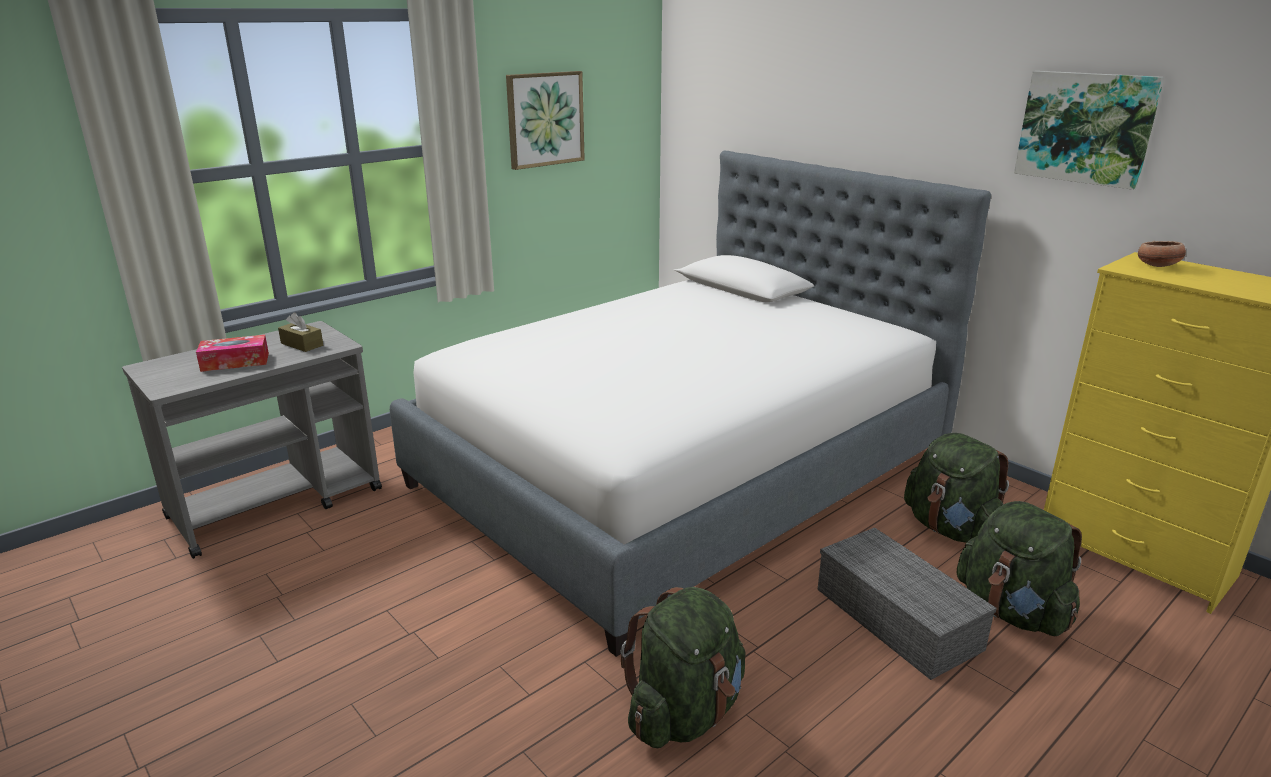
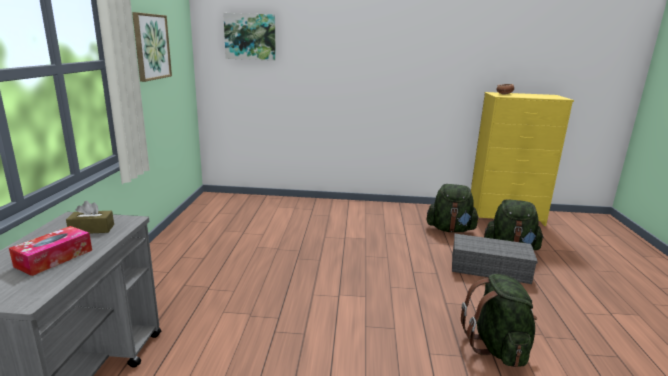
camera: 45 degrees left, 5 degrees down
(682, 470) = (321, 247): bed -> none
(1086, 128) = (455, 42): picture -> picture (250, 37)

